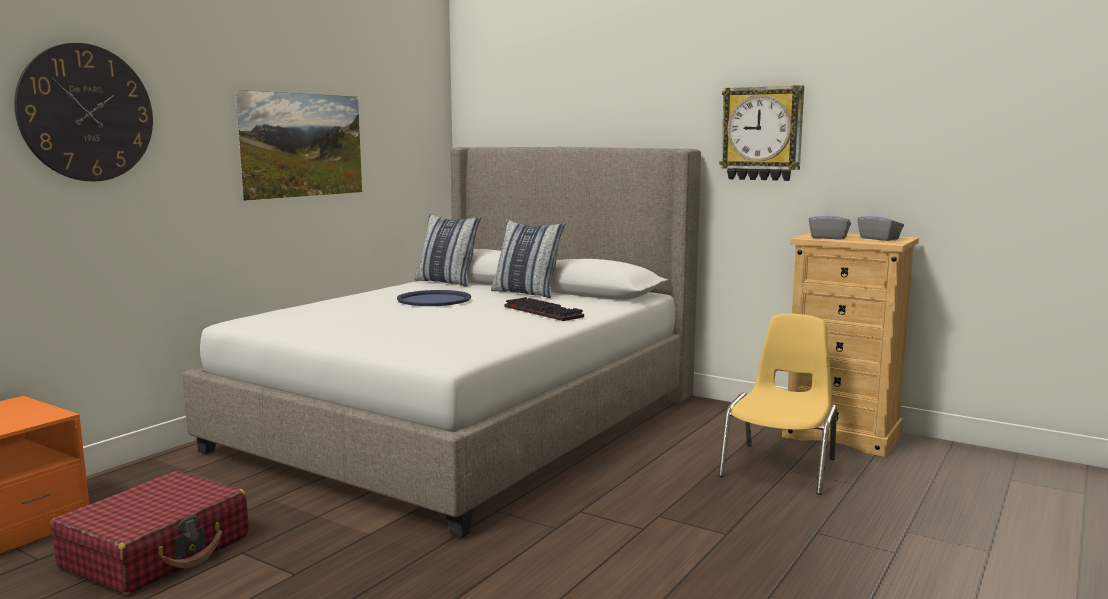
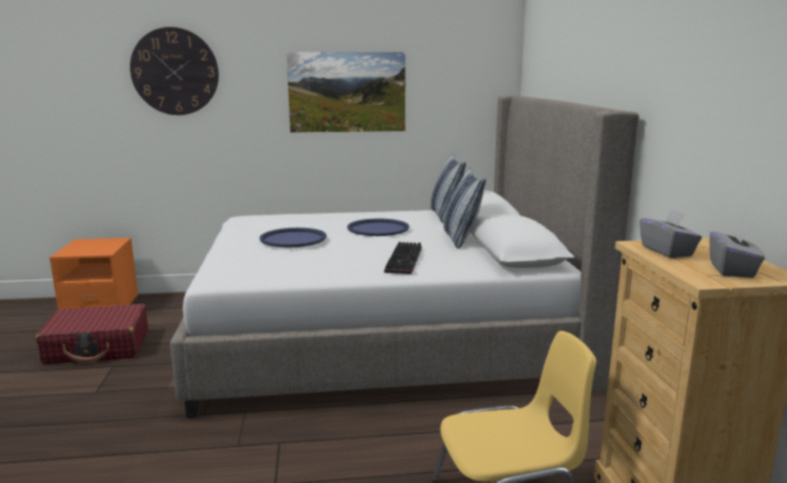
camera: 50 degrees right, 5 degrees up
(391, 321) = (293, 239): none -> blue tray
(762, 134) = (689, 96): wall clock -> none

